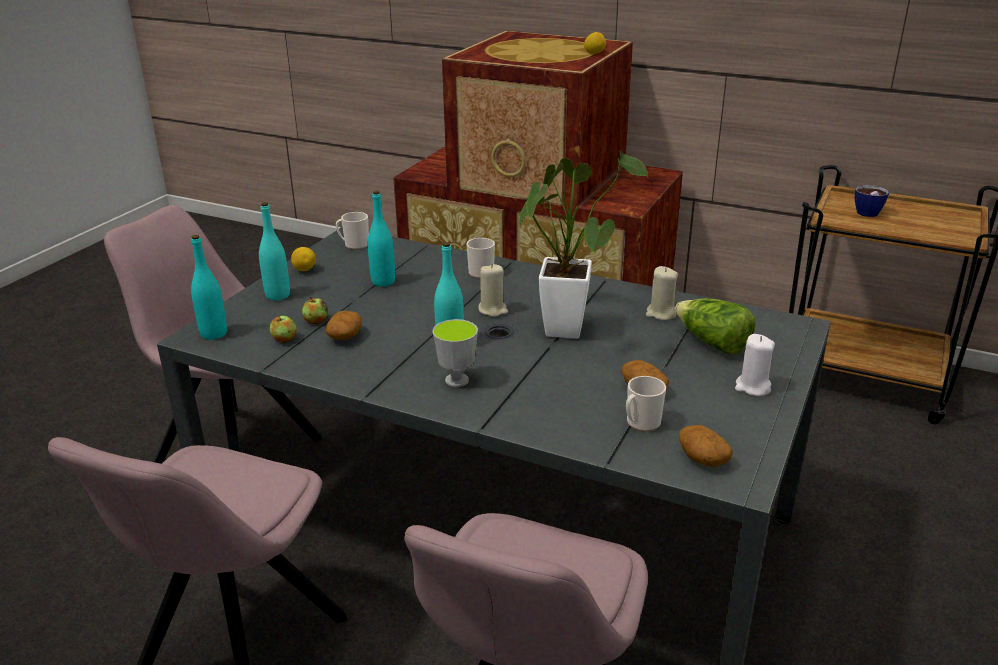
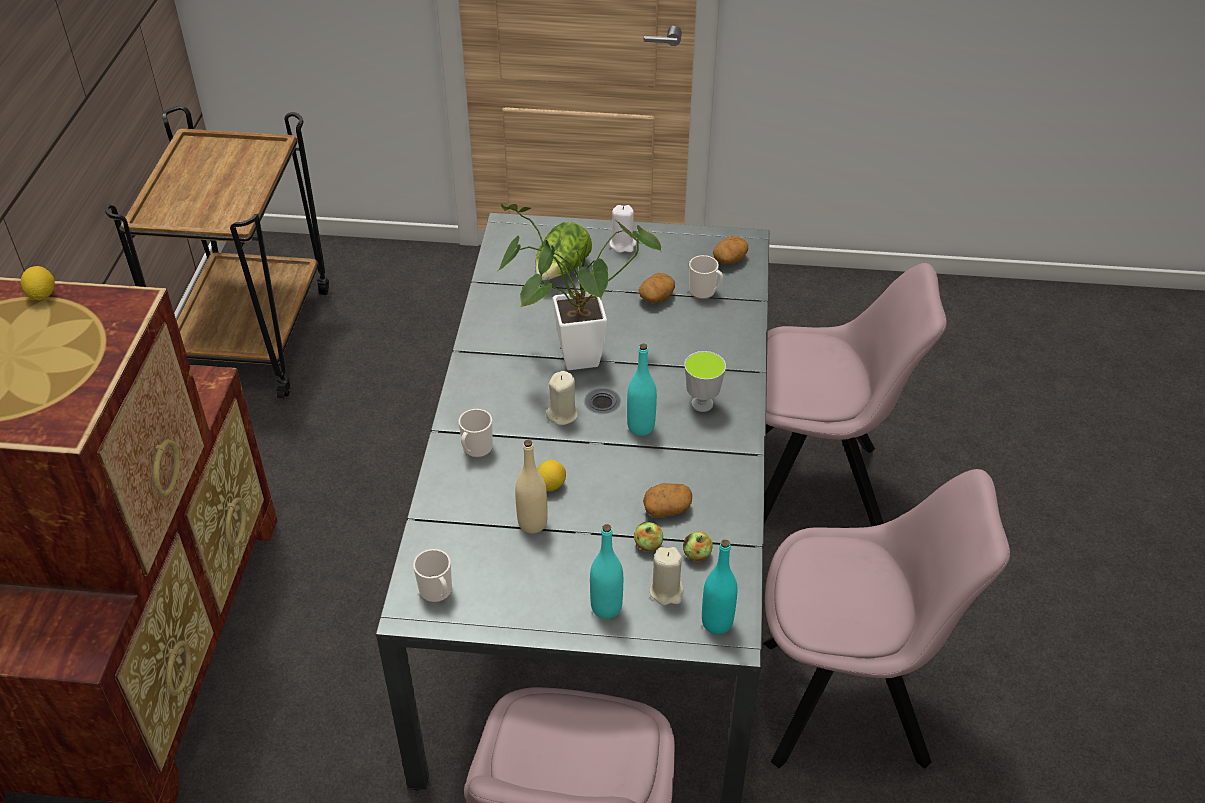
camera: 110 degrees left, 15 degrees up
(304, 270) = (529, 612): lemon -> lemon (550, 485)
(383, 282) = (532, 523): turquoise bottle -> beige bottle
(661, 313) = (520, 304): beige candle -> beige candle (666, 591)
(866, 211) = (196, 202): cup -> none

